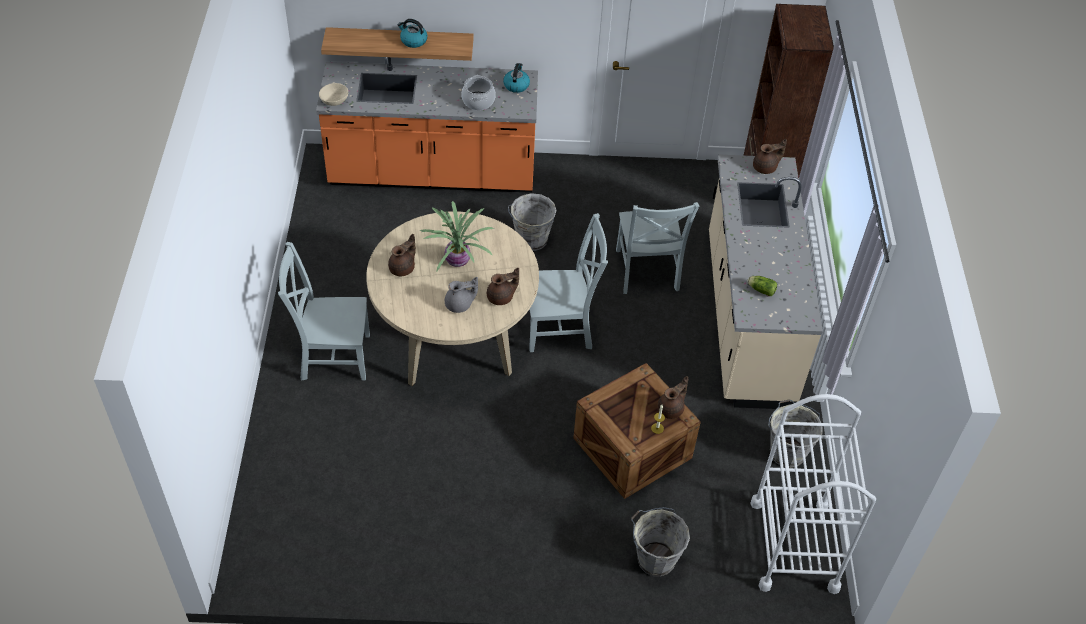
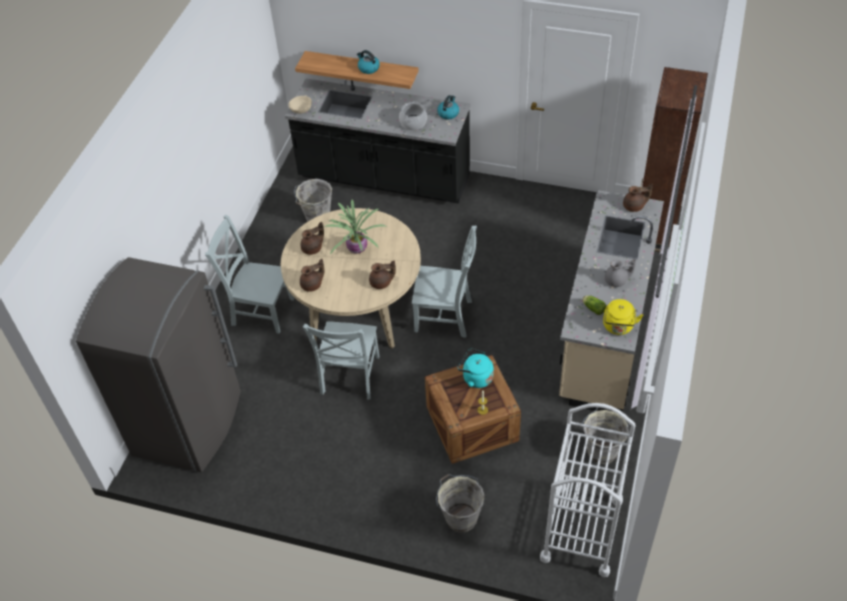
camera: 20 degrees right, 0 degrees up
(288, 510) = (189, 423): none -> grey fridge
(432, 174) = (384, 179): orange counter -> black counter
(460, 305) = (347, 284): grey teapot -> grey teapot (617, 281)
(531, 240) = (445, 242): grey bucket -> grey bucket (317, 217)
(636, 392) = (475, 378): none -> turquoise kettle
(646, 272) = (532, 282): grey chair -> grey chair (349, 377)
(671, 409) = (500, 396): brown teapot -> brown teapot (312, 285)
(795, 307) = (618, 327): none -> yellow kettle

